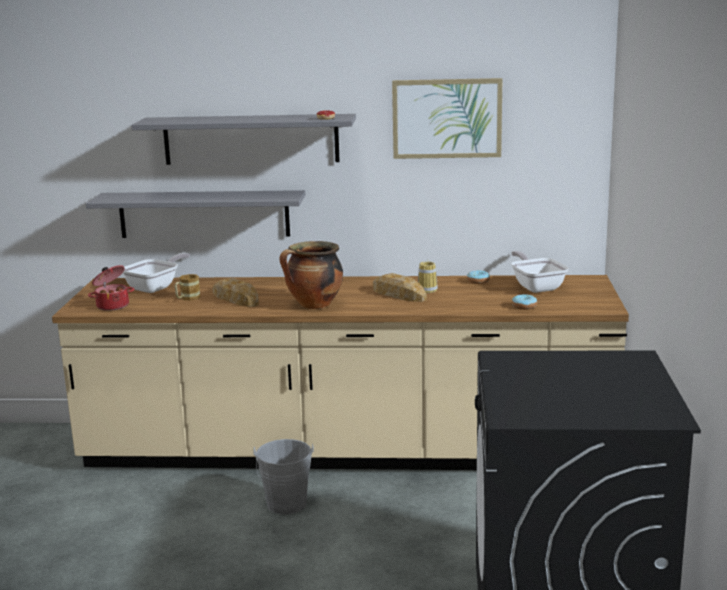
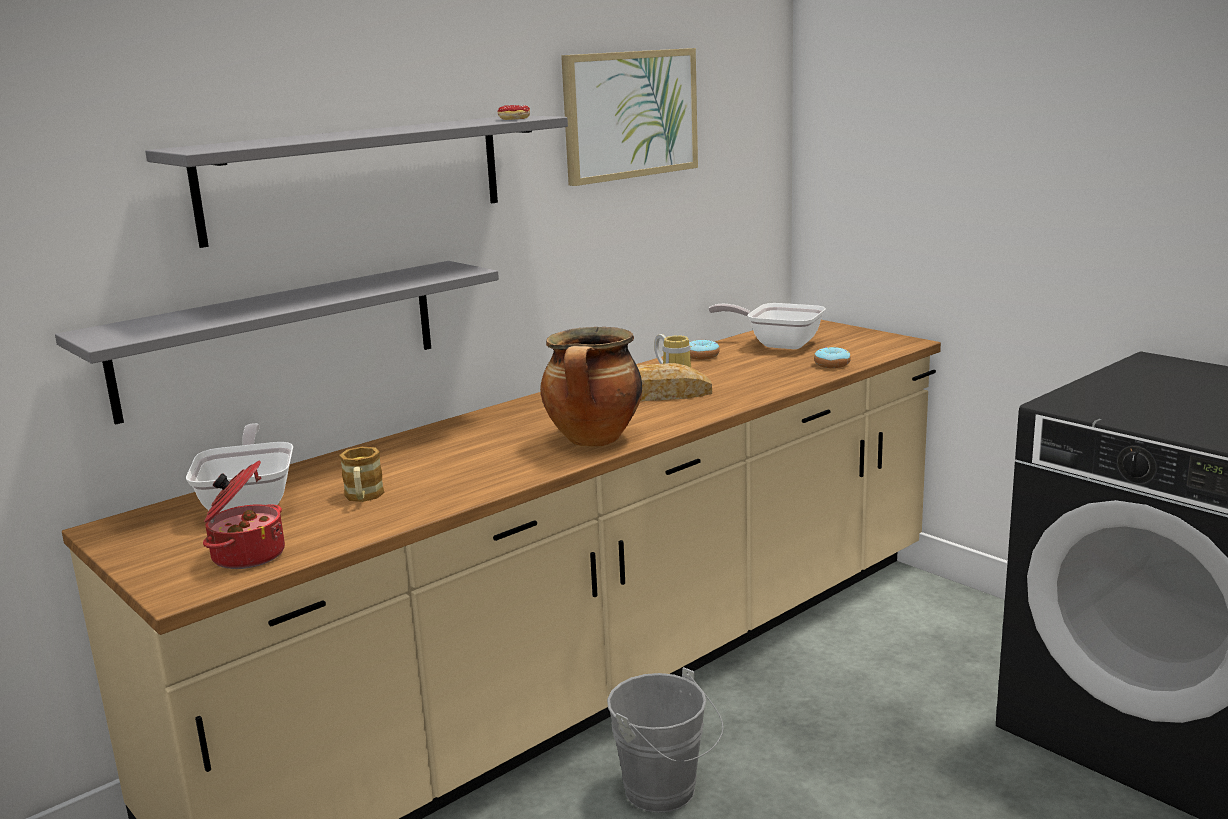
camera: 45 degrees left, 0 degrees up
(235, 299) = (448, 471): bread -> none

